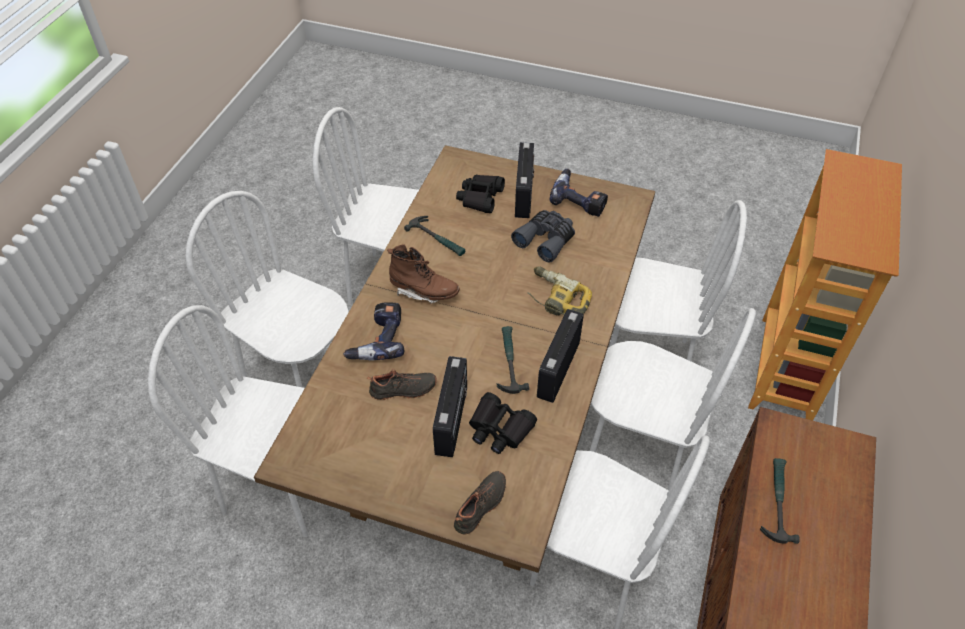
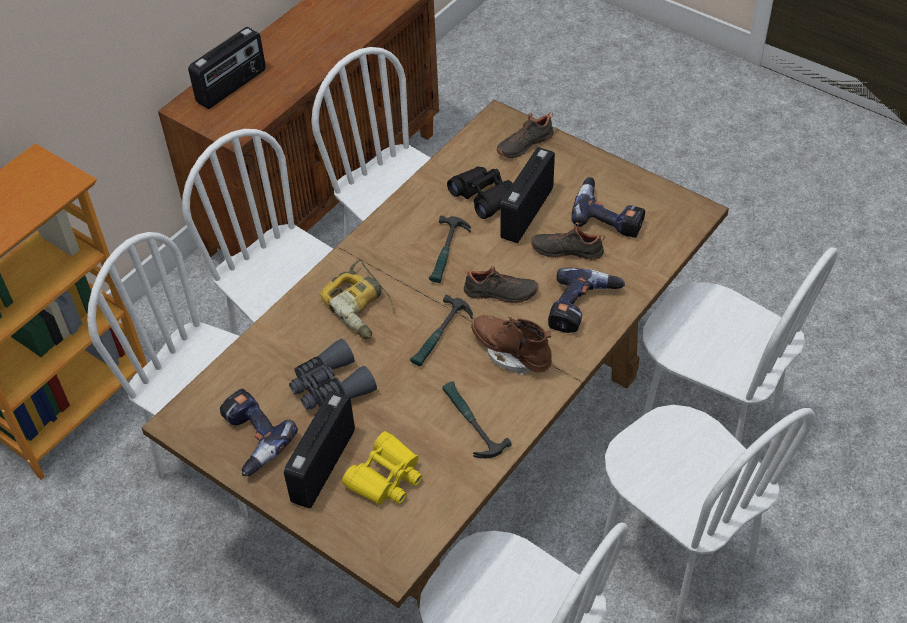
camera: 160 degrees left, 0 degrees up
(372, 437) = (608, 215): none -> power drill
(449, 336) = (500, 294): none -> black shoe
(480, 198) = (386, 477): black binoculars -> yellow binoculars
(557, 369) = (400, 234): radio -> radio (232, 86)
(776, 502) = (281, 88): hammer -> hammer (440, 335)

